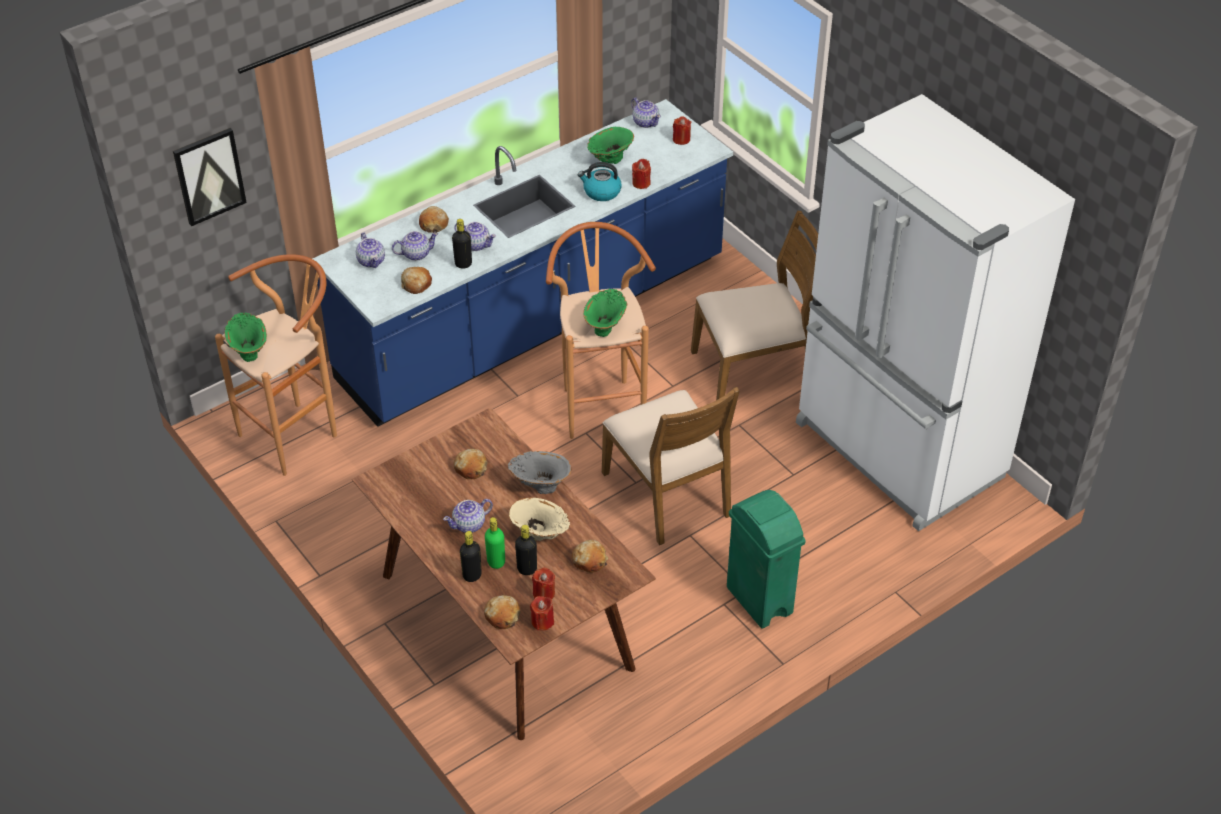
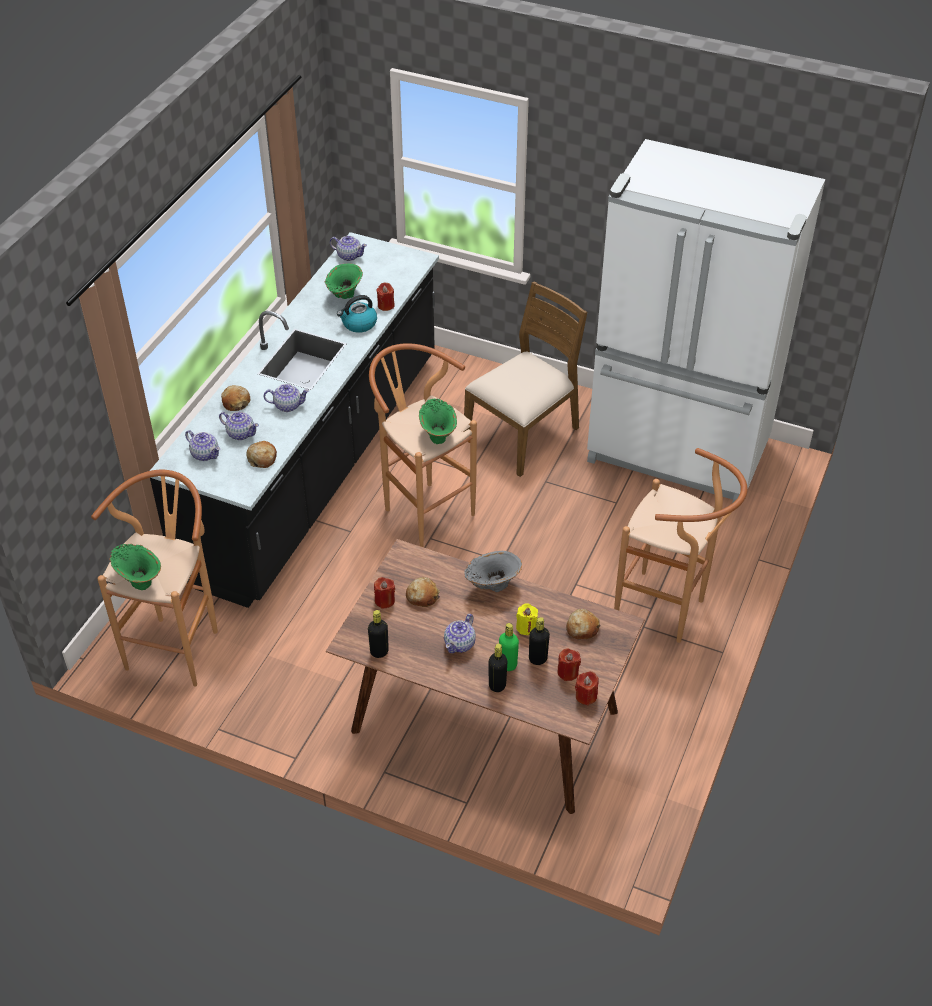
camera: 30 degrees left, 0 degrees up
(209, 176) = (49, 423): picture -> none
(416, 254) = (240, 433): teapot -> teapot turned 75 degrees clockwise
(463, 264) = (290, 426): black bottle -> black bottle (379, 651)
(502, 616) = (550, 707): bread -> none
(534, 321) = (317, 465): blue counter -> black counter
(540, 536) = (526, 627): beige vase -> yellow candle
(668, 493) = (533, 558): brown chair -> none
(681, 139) = (389, 259): red candle -> red candle (384, 600)
(759, 601) = (668, 612): green trash can -> brown stool

